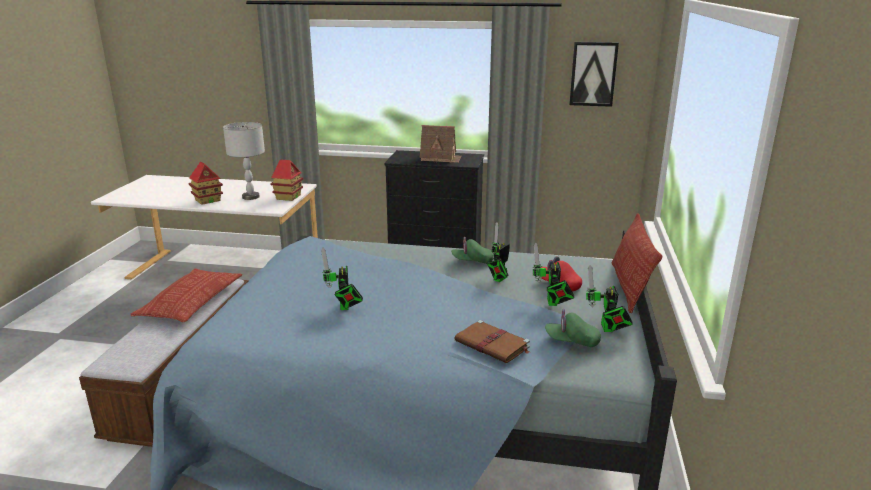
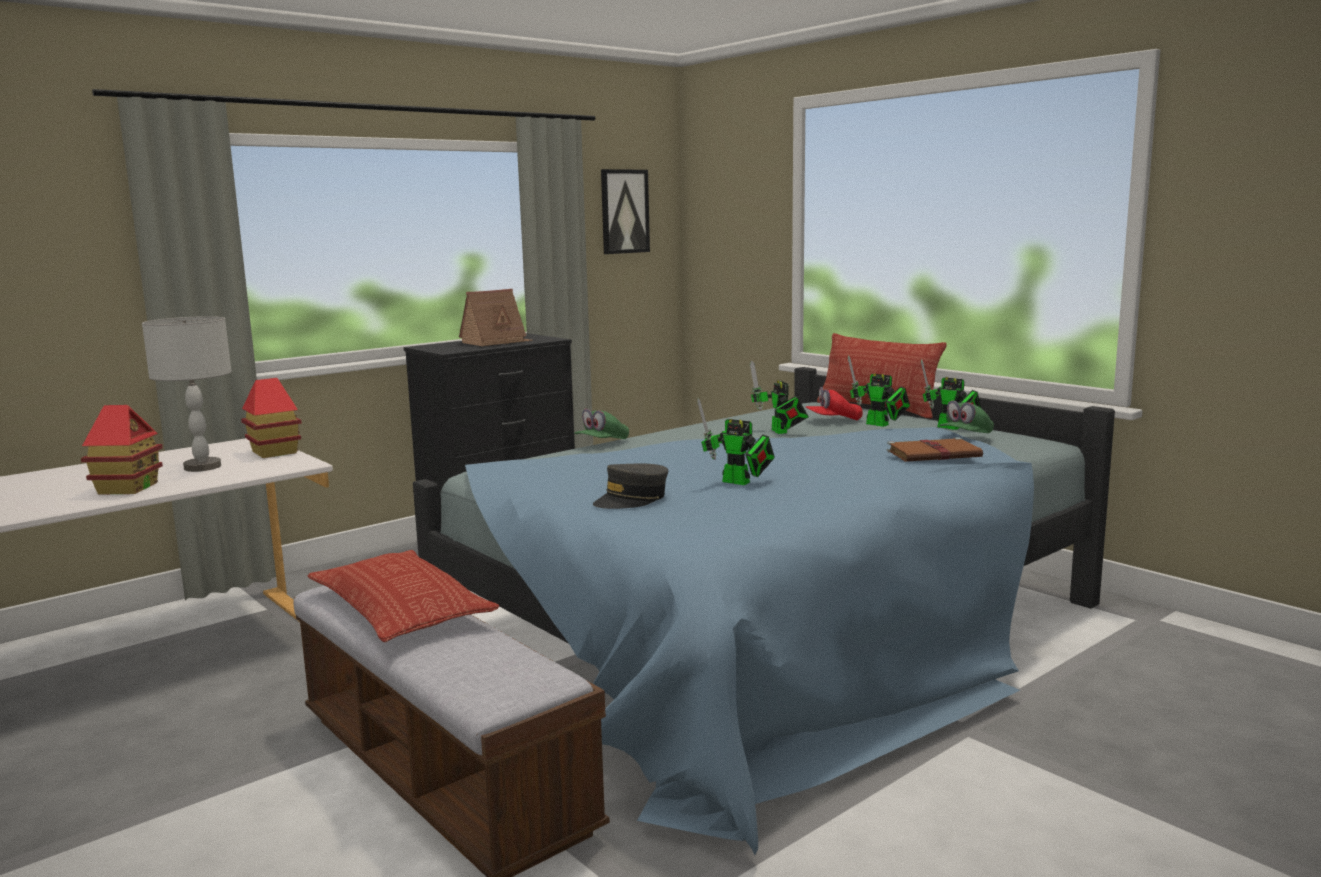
camera: 50 degrees left, 10 degrees down
(280, 293) = (632, 499): none -> grey cap
(472, 261) = (713, 431): green cap -> green cap (602, 443)

